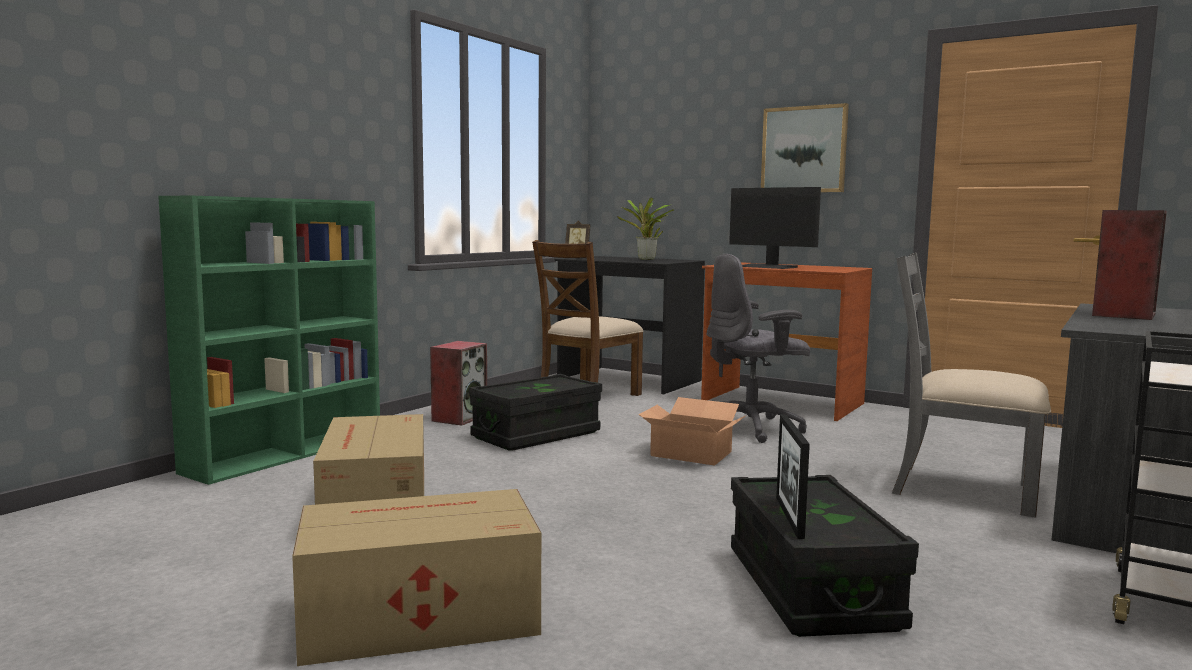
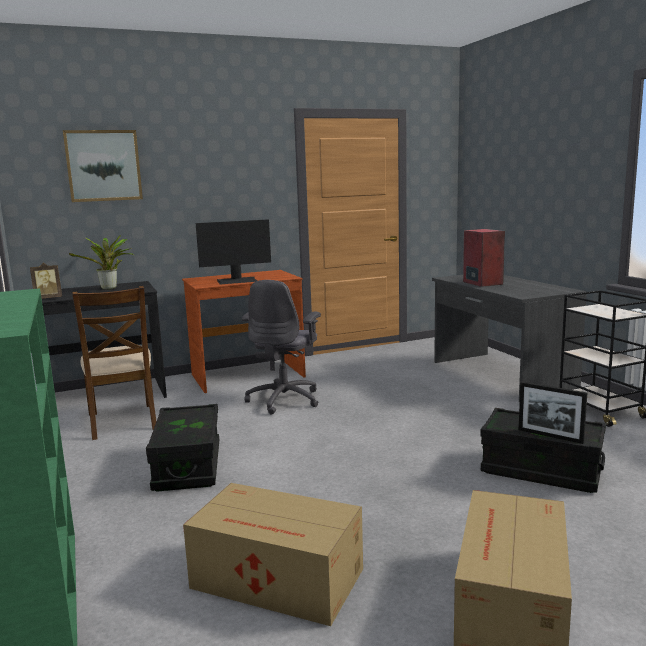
camera: 55 degrees left, 5 degrees up
(459, 418) = (84, 484): speaker -> none
(690, 453) = (307, 431): cardboard box -> none
(804, 150) = (219, 188): picture -> picture (103, 166)
(961, 489) = (444, 393): grey chair -> none

